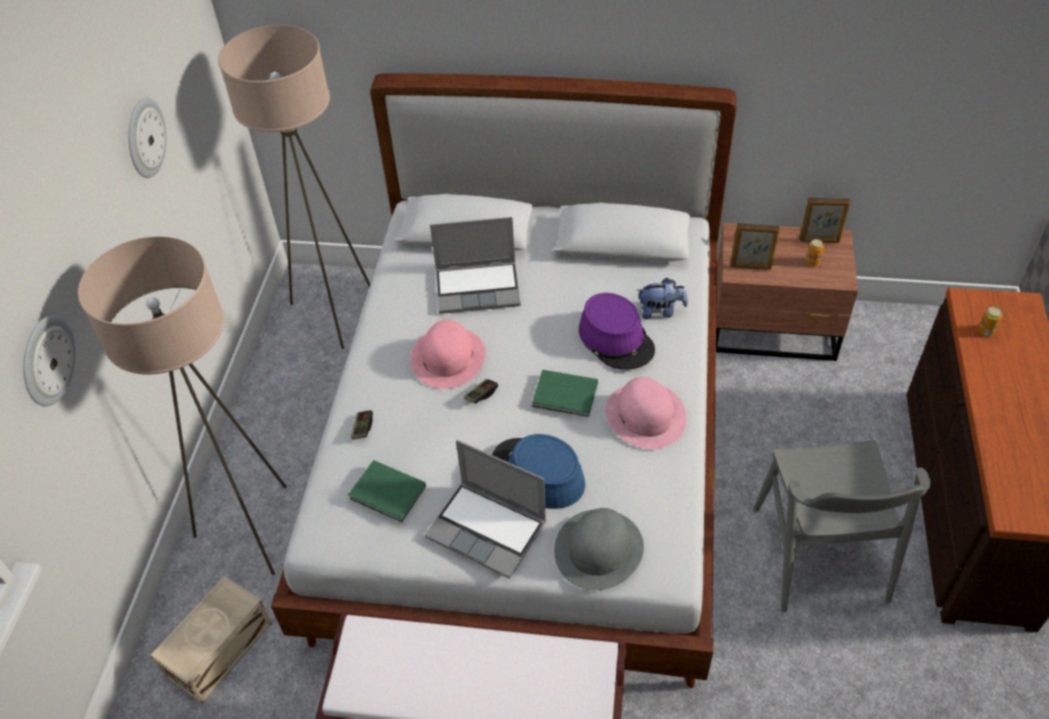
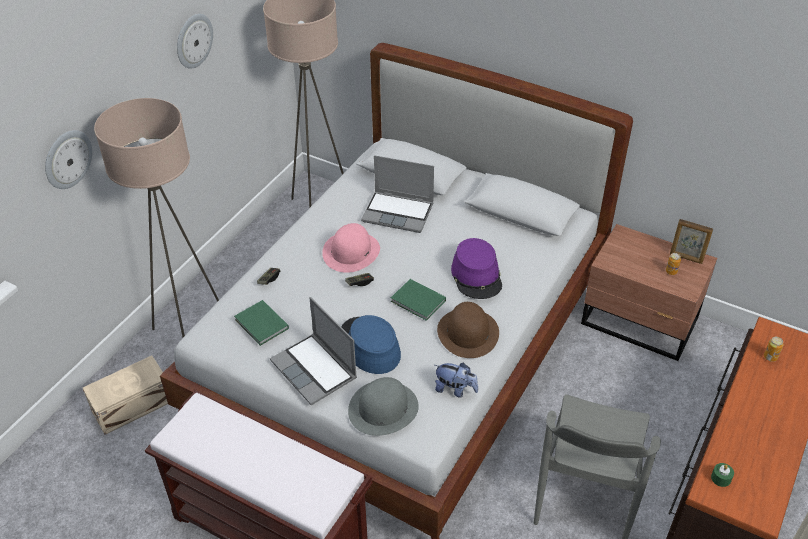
camera: 20 degrees right, 5 degrees down
(645, 415) = (468, 333): pink hat -> brown hat
(660, 311) = (521, 267): plush toy -> plush toy (455, 389)
(750, 267) = (619, 261): picture frame -> none
(1015, 493) = (721, 478): none -> green candle

